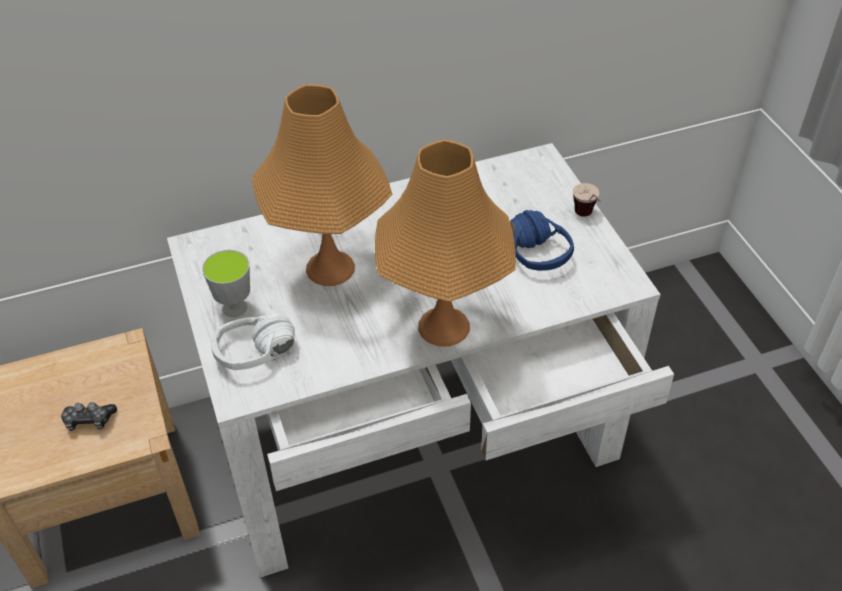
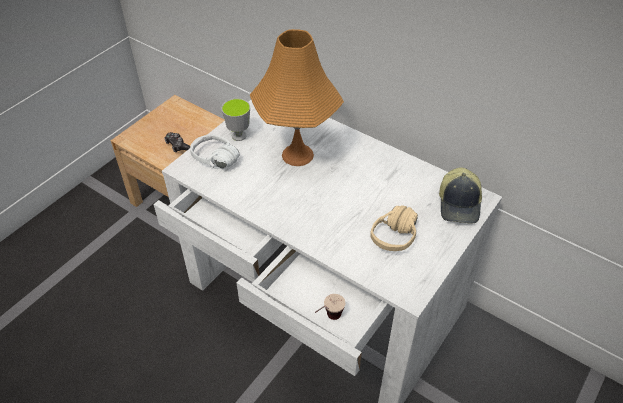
camera: 55 degrees right, 0 degrees up
(444, 327) = (295, 222): orange table lamp -> none
(535, 178) = (460, 204): none -> cap
(548, 248) = (403, 239): blue headphones -> beige headphones
(586, 218) = (449, 246): cup -> cup (328, 319)

